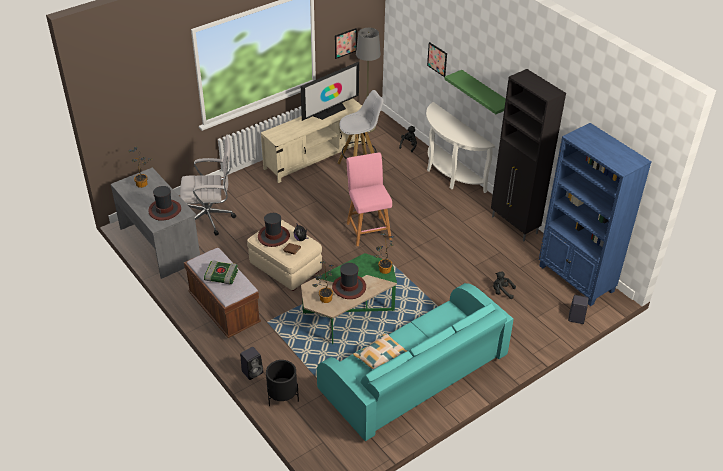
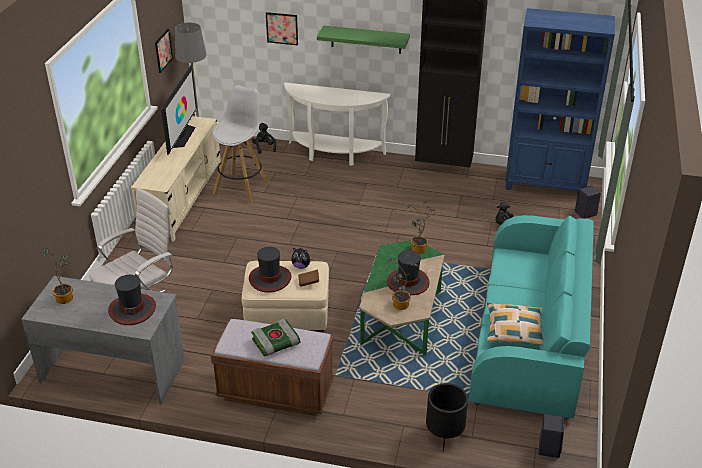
camera: 40 degrees left, 5 degrees down
(253, 371) = (384, 430): black speaker -> black speaker (549, 447)
(368, 229) = (322, 237): pink stool -> none

